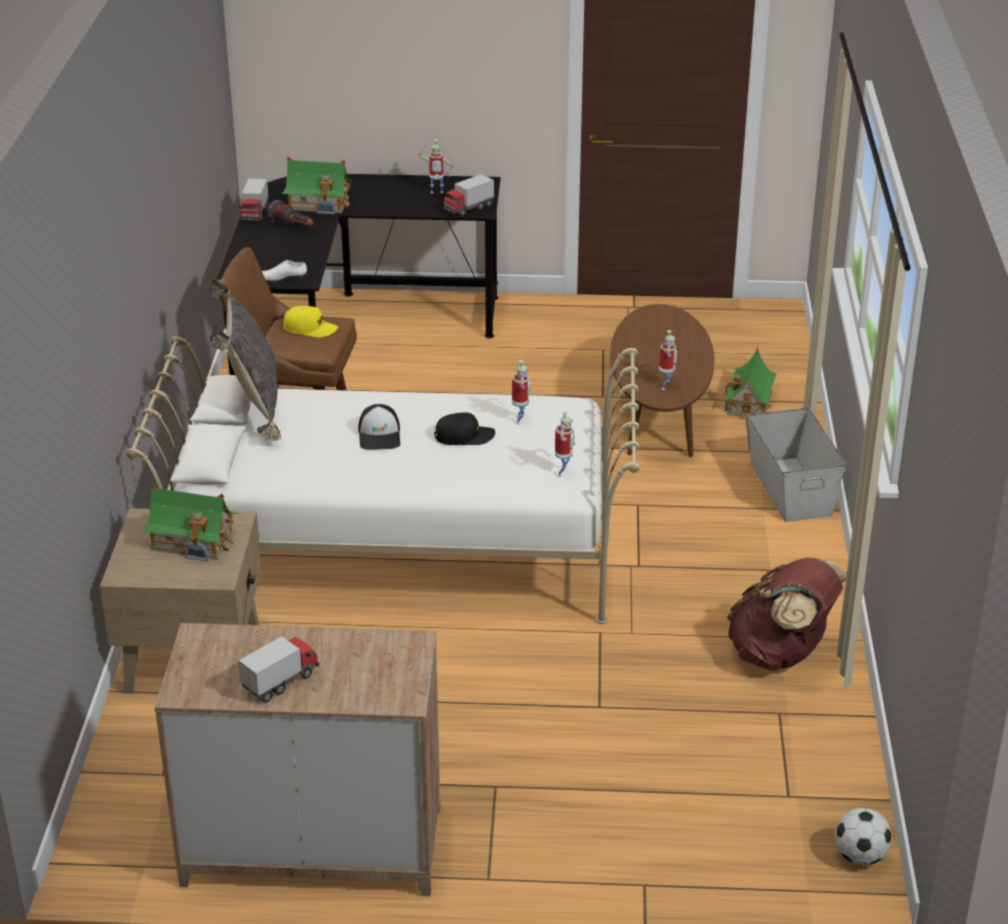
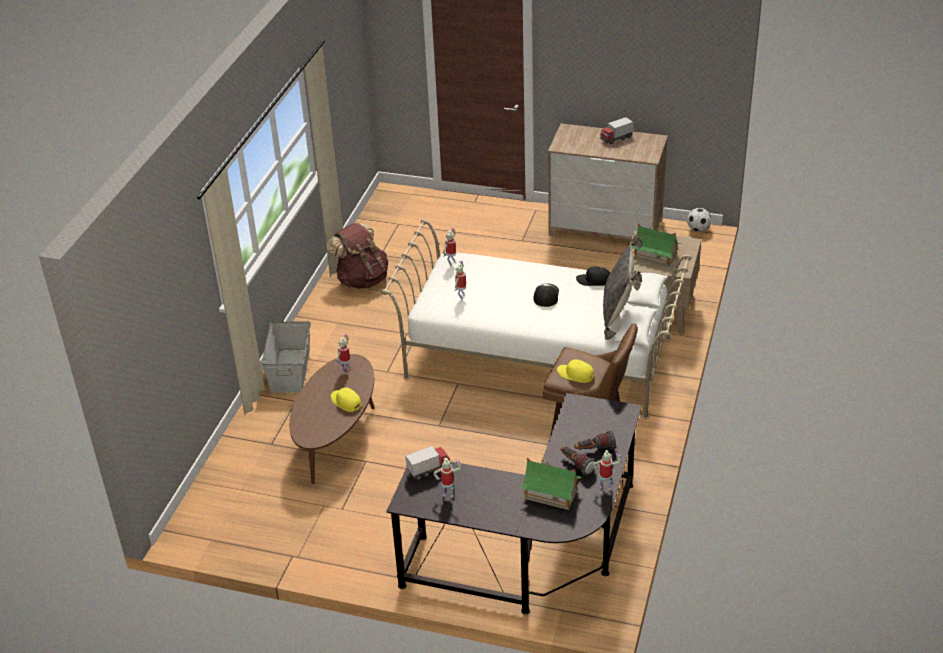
camera: 165 degrees left, 5 degrees up
(255, 214) = (605, 487): toy truck -> toy robot
(272, 241) = (594, 449): none -> flashlight
(281, 277) = (591, 407): white shoe -> none
(464, 436) = (497, 290): black cap -> black cap (594, 280)
(640, 352) = (346, 402): none -> yellow cap
(749, 403) = (269, 441): toy house -> none
(859, 857) = (384, 201): football -> football (698, 229)

